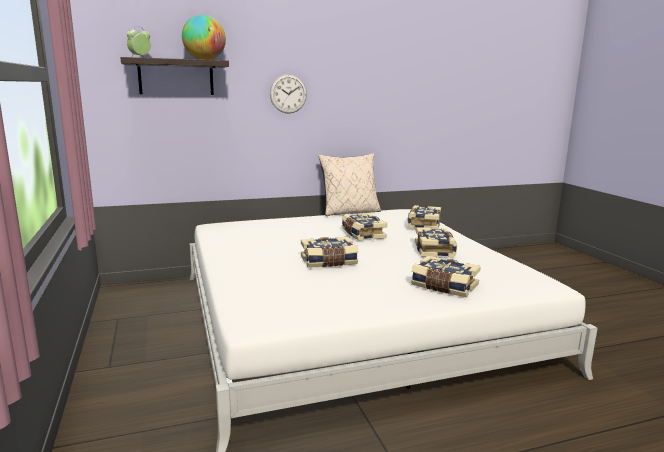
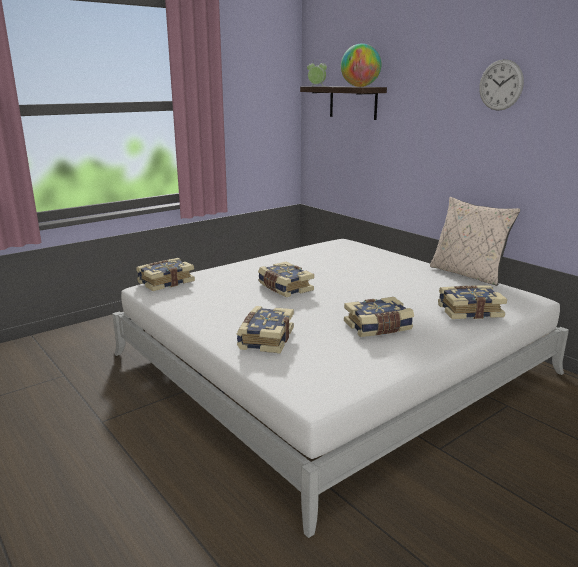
camera: 70 degrees right, 5 degrees up
(288, 94) = (438, 122): wall clock -> wall clock (500, 85)
(362, 234) = (385, 289): book -> book (165, 282)

